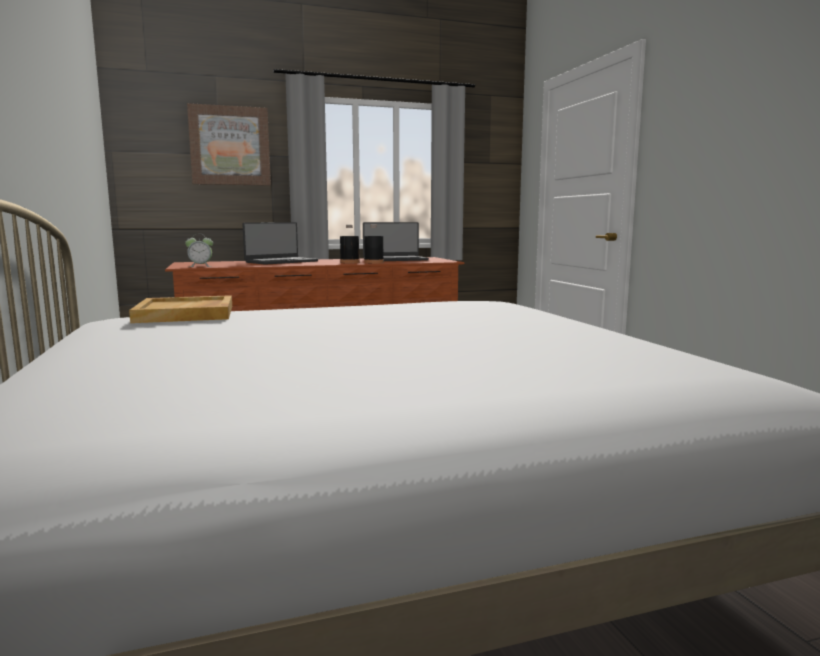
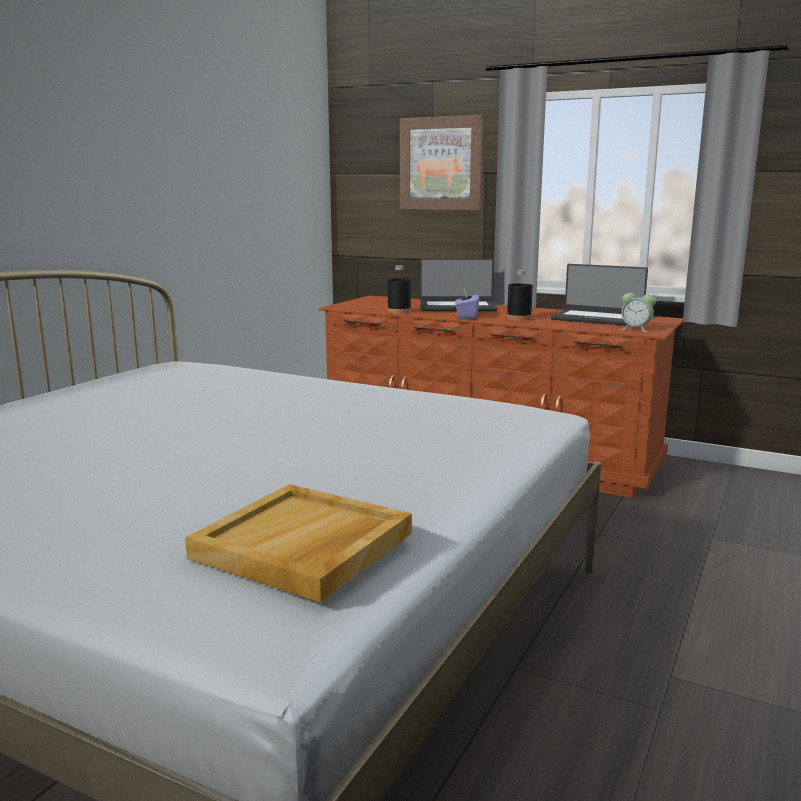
camera: 45 degrees right, 5 degrees up
(186, 314) = (205, 369): beige tray -> beige tray (303, 546)
(200, 266) = (357, 307): alarm clock -> alarm clock (636, 329)
(312, 264) = (466, 316): none -> purple tissue box
(374, 262) = (543, 322): black bottle -> black bottle (399, 311)

